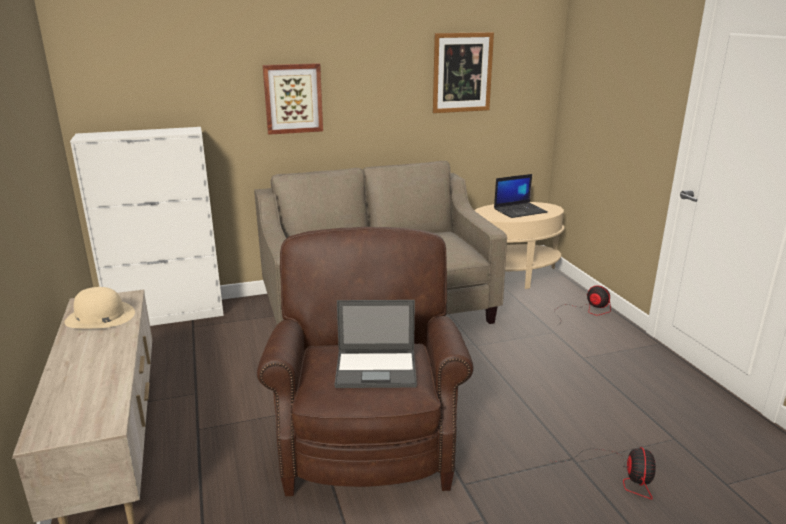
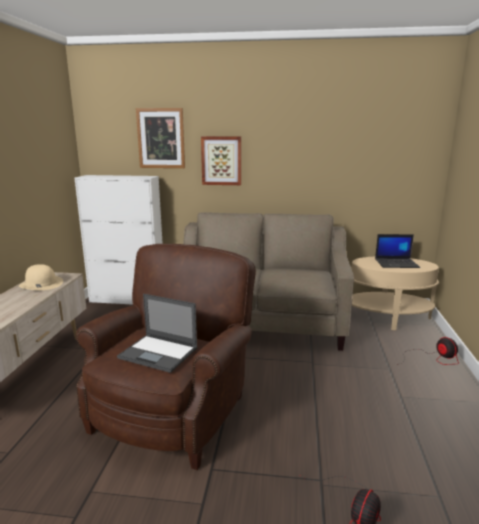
camera: 25 degrees right, 5 degrees down
(462, 72) = (355, 147): picture -> picture (161, 138)

